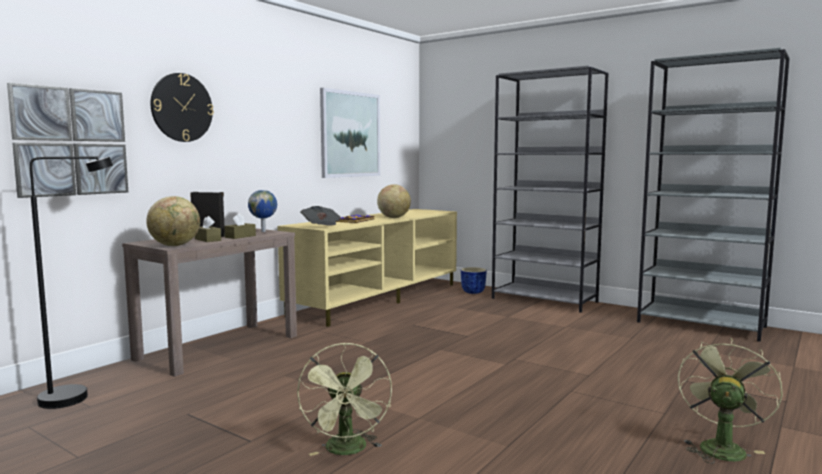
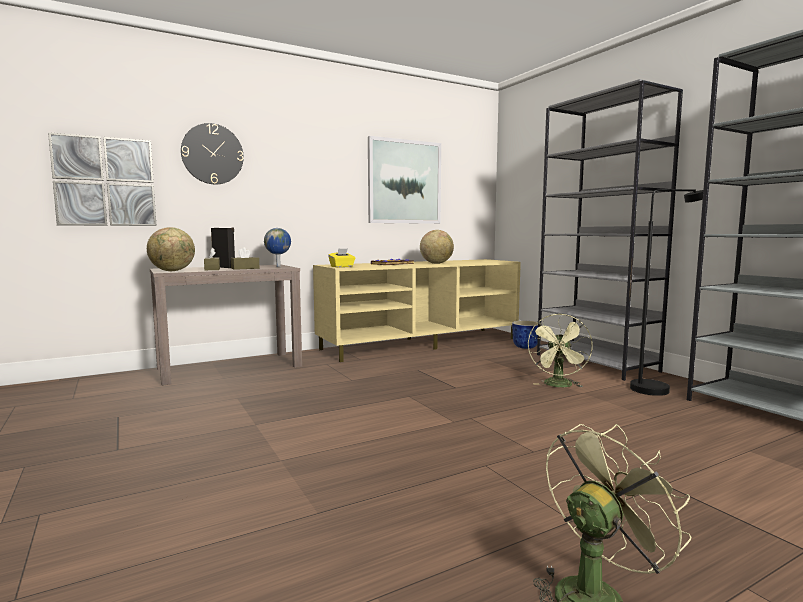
camera: 25 degrees right, 0 degrees up
(77, 396) = (80, 389): black floor lamp -> black floor lamp (657, 388)
(322, 227) = (342, 266): newspaper -> yellow tissue box
(348, 451) = (169, 478): green fan -> green fan (559, 386)

